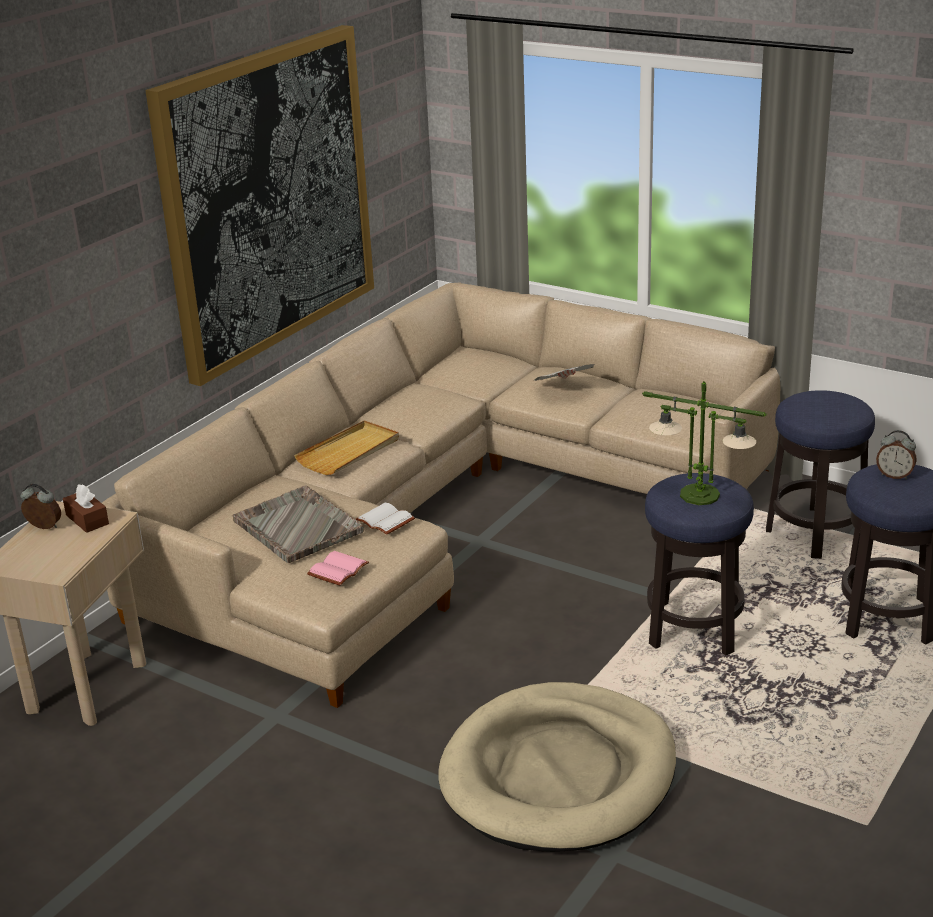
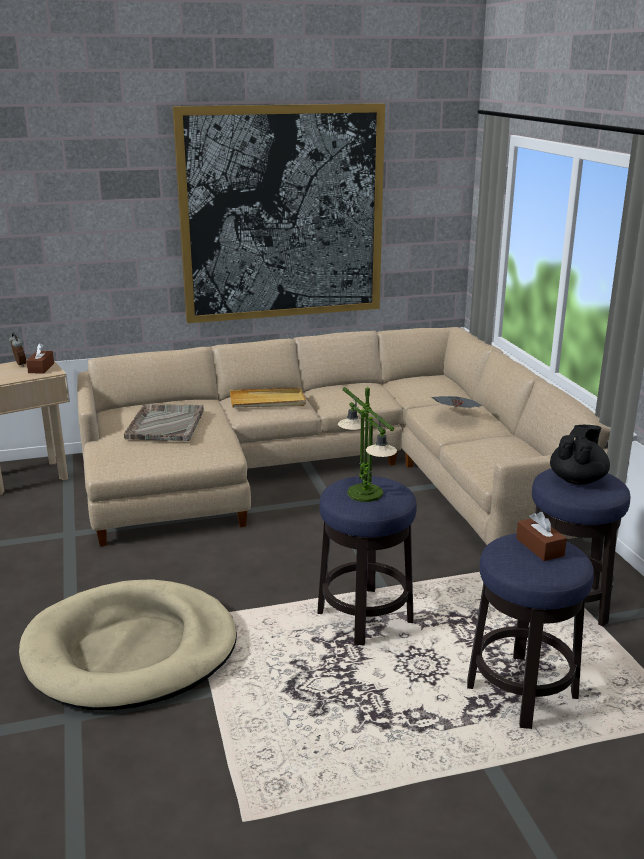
camera: 40 degrees right, 5 degrees down
(339, 570) = (142, 454): pink book -> none
(383, 521) = (213, 441): white book -> none
(820, 406) = (577, 479): none -> black teapot
(894, 475) = (539, 547): alarm clock -> brown tissue box

